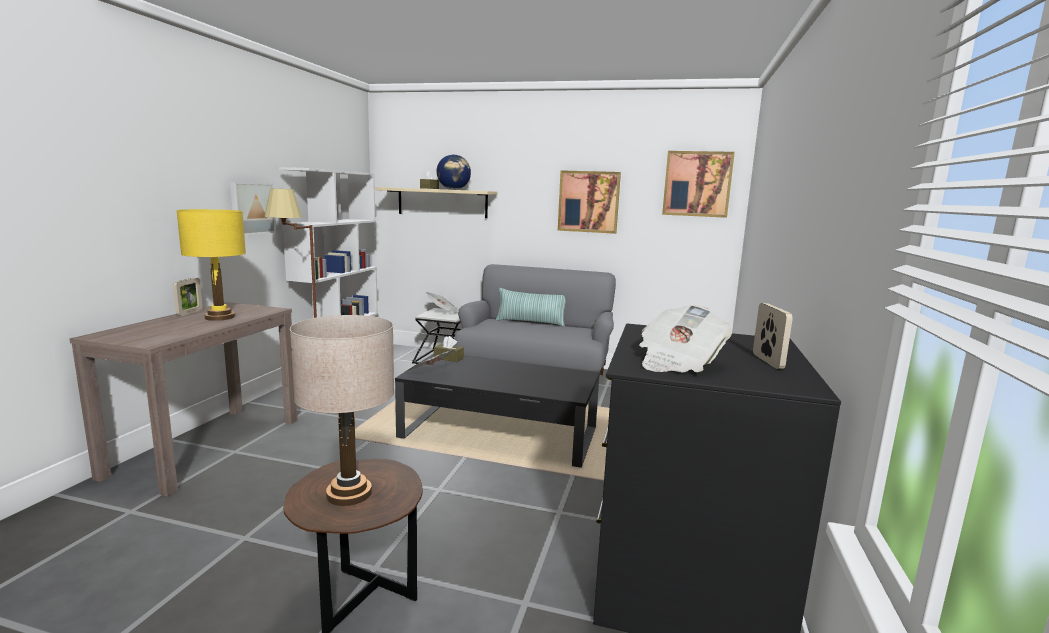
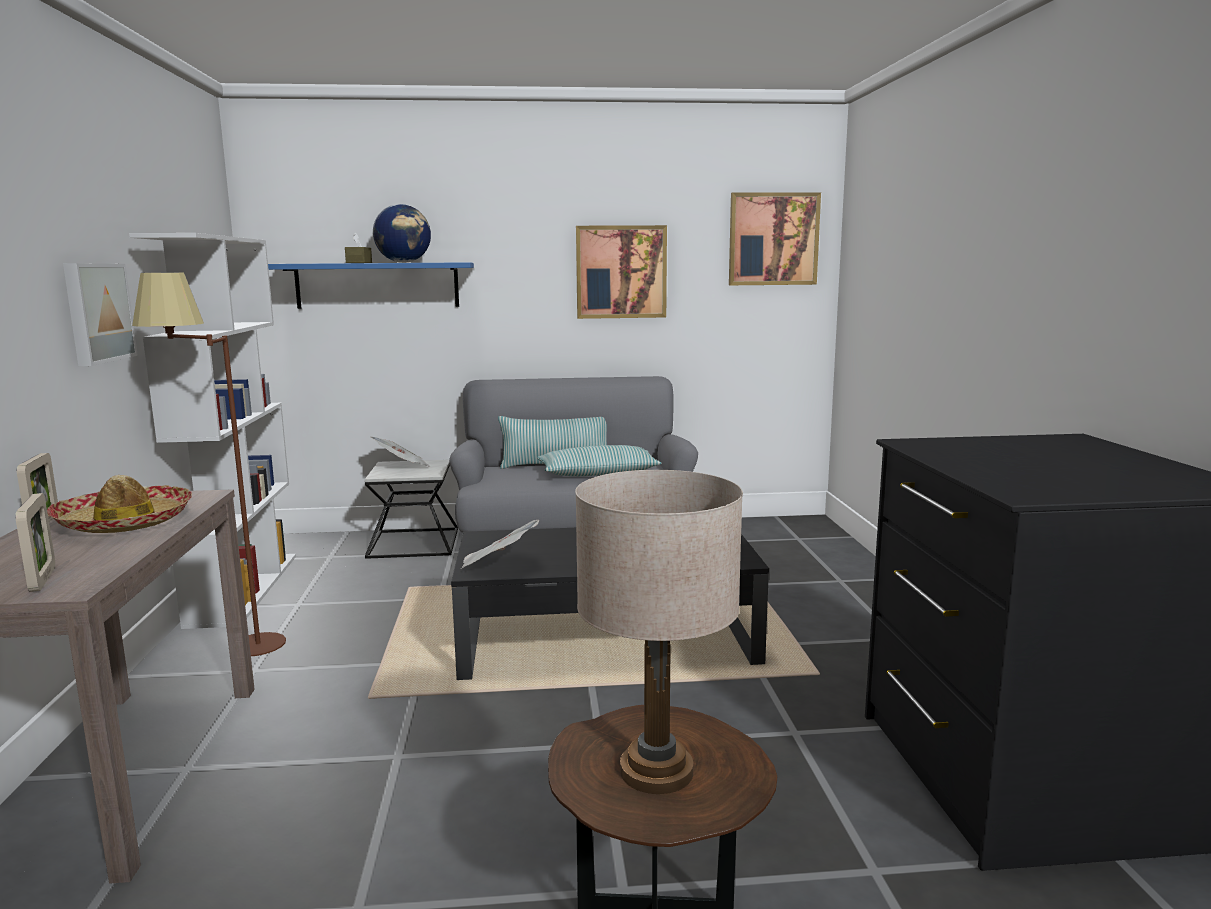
camera: 20 degrees left, 0 degrees up
(220, 317) = (124, 522): yellow table lamp -> hat
(442, 202) = (377, 285): beige shelf -> blue shelf
(448, 358) = (496, 536): brown tissue box -> none
(548, 331) = (598, 473): none -> pillow
(678, 362) = (1052, 479): newspaper -> none
(767, 361) = (1129, 463): picture frame -> picture frame (42, 579)

